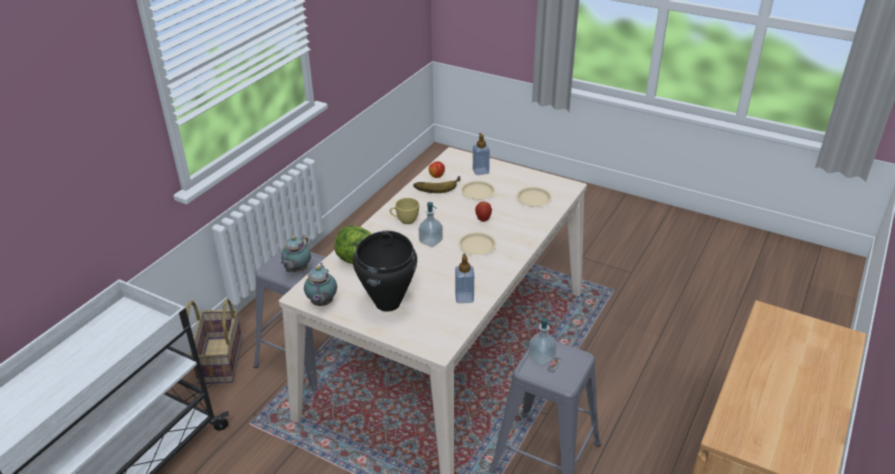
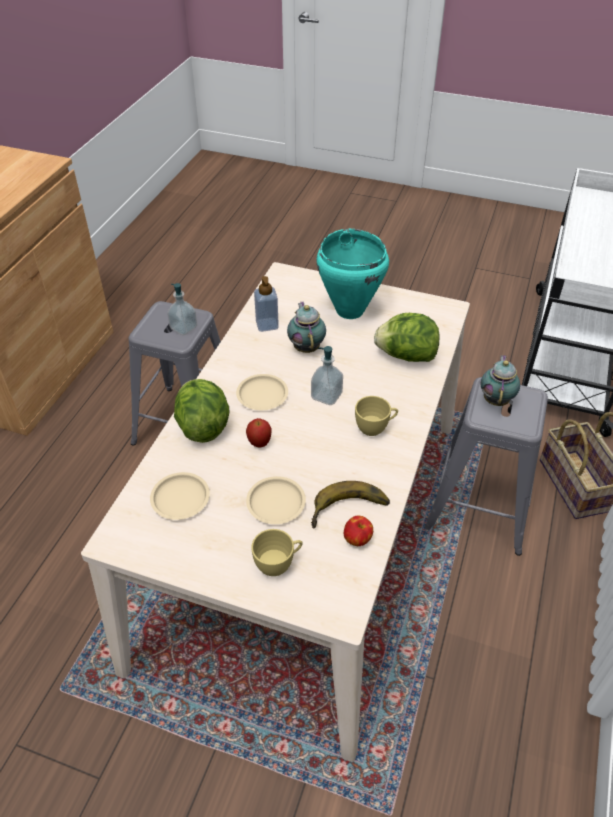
camera: 170 degrees right, 10 degrees up
(321, 304) = (420, 303): teapot -> teapot (306, 347)
(388, 303) = (349, 311): black cooking pot -> turquoise cooking pot
(480, 171) = (278, 564): soap dispenser -> yellow cup
(520, 232) = (202, 426): none -> lettuce

